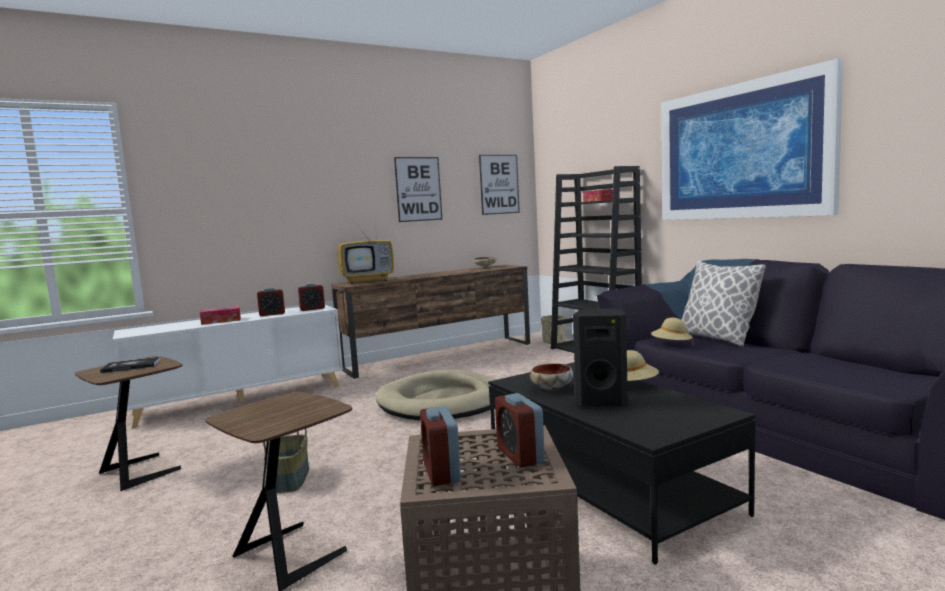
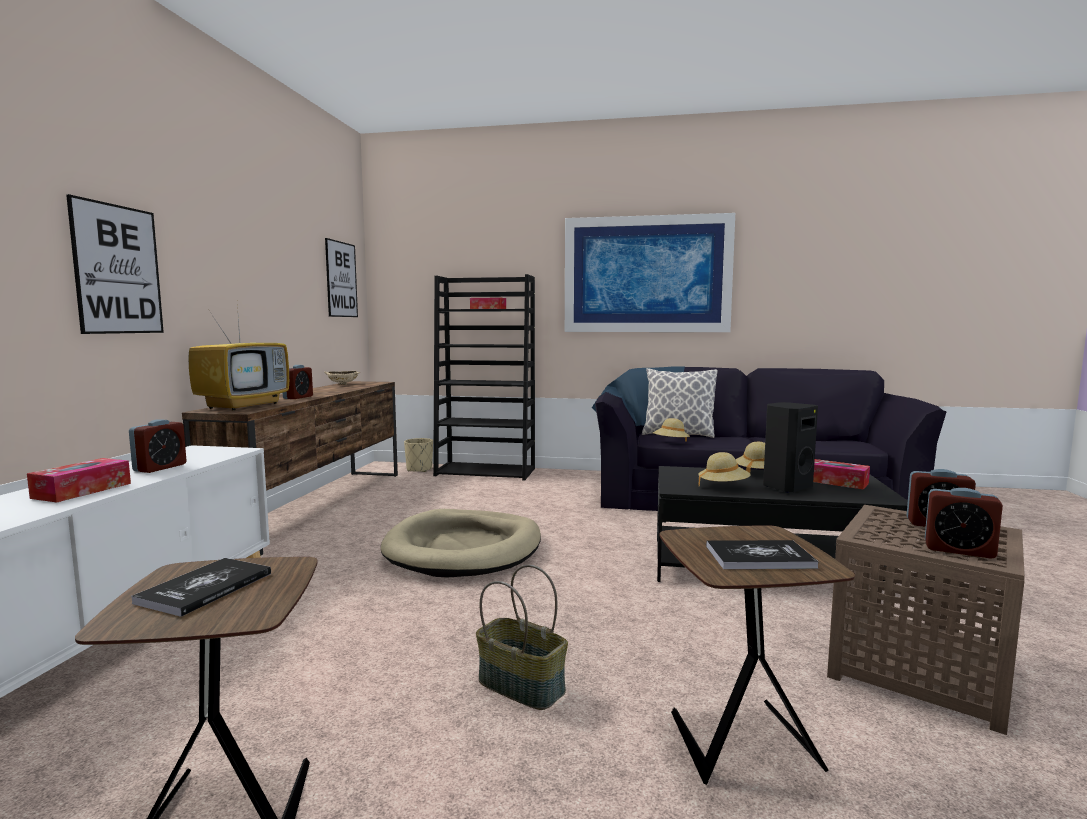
camera: 50 degrees left, 0 degrees up
(267, 416) = (759, 557): none -> book
(312, 309) = (212, 453): alarm clock -> alarm clock (298, 397)
(418, 189) = (272, 273): picture -> picture (118, 269)
(552, 388) = (723, 486): bowl -> beige hat
(673, 410) = (837, 482): none -> tissue box

